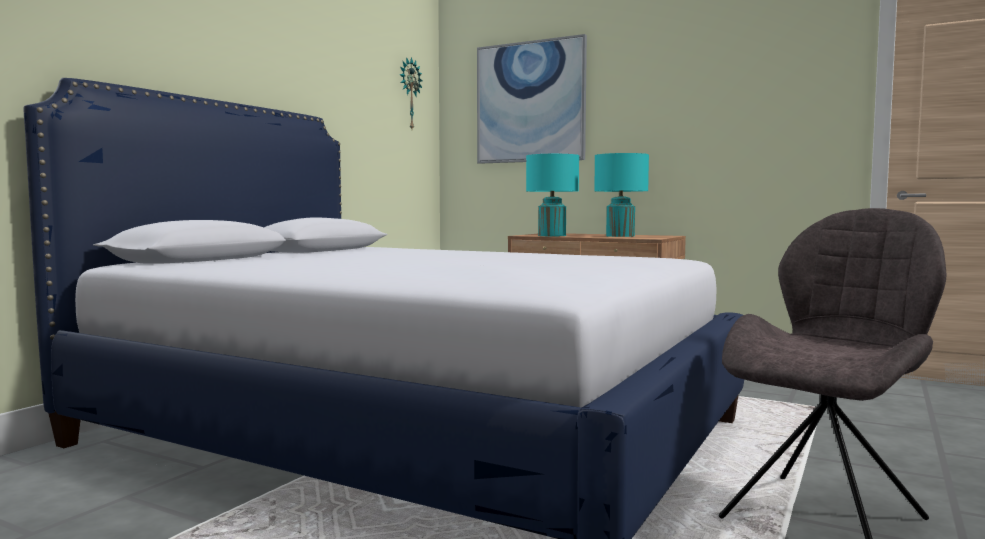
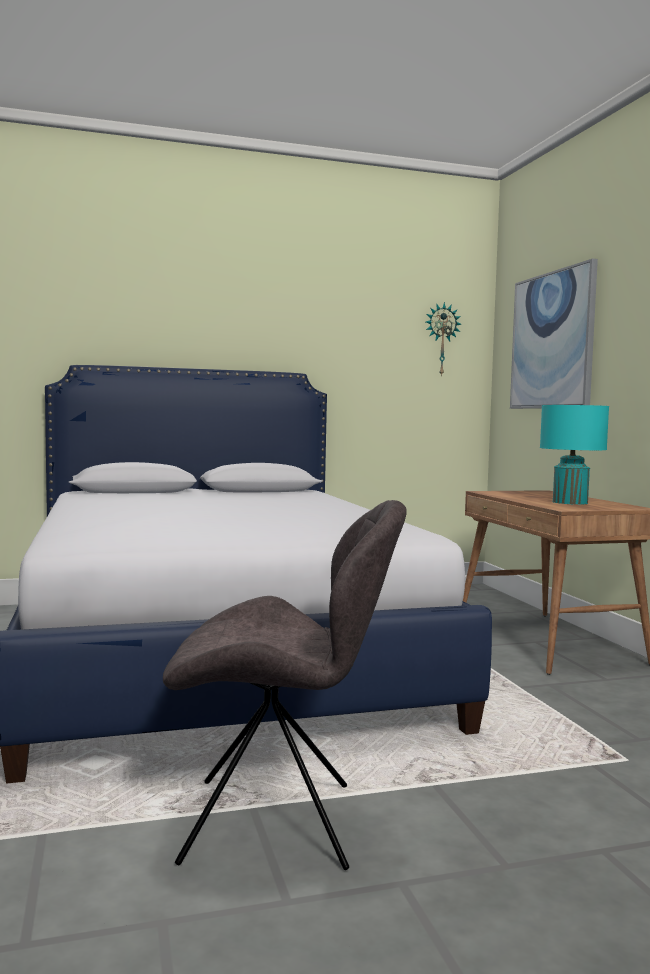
camera: 45 degrees right, 0 degrees up
(551, 235) = (504, 495): turquoise table lamp -> none

